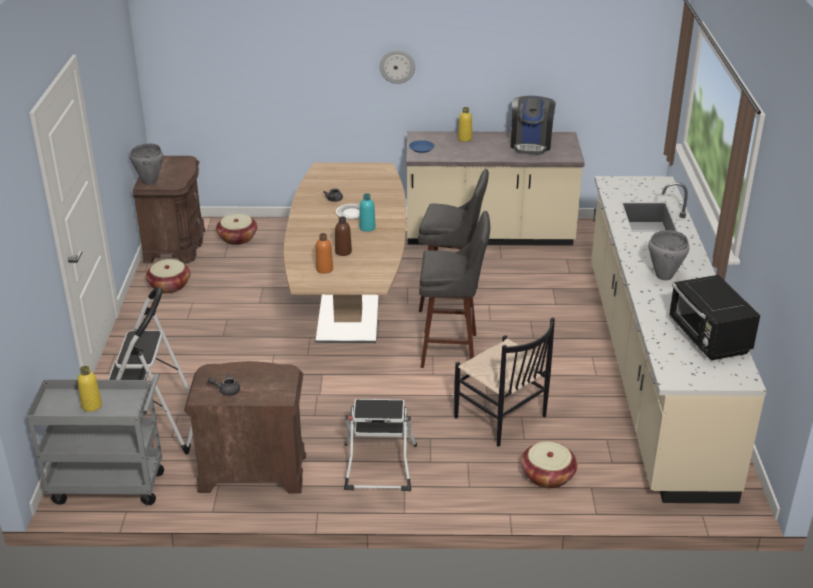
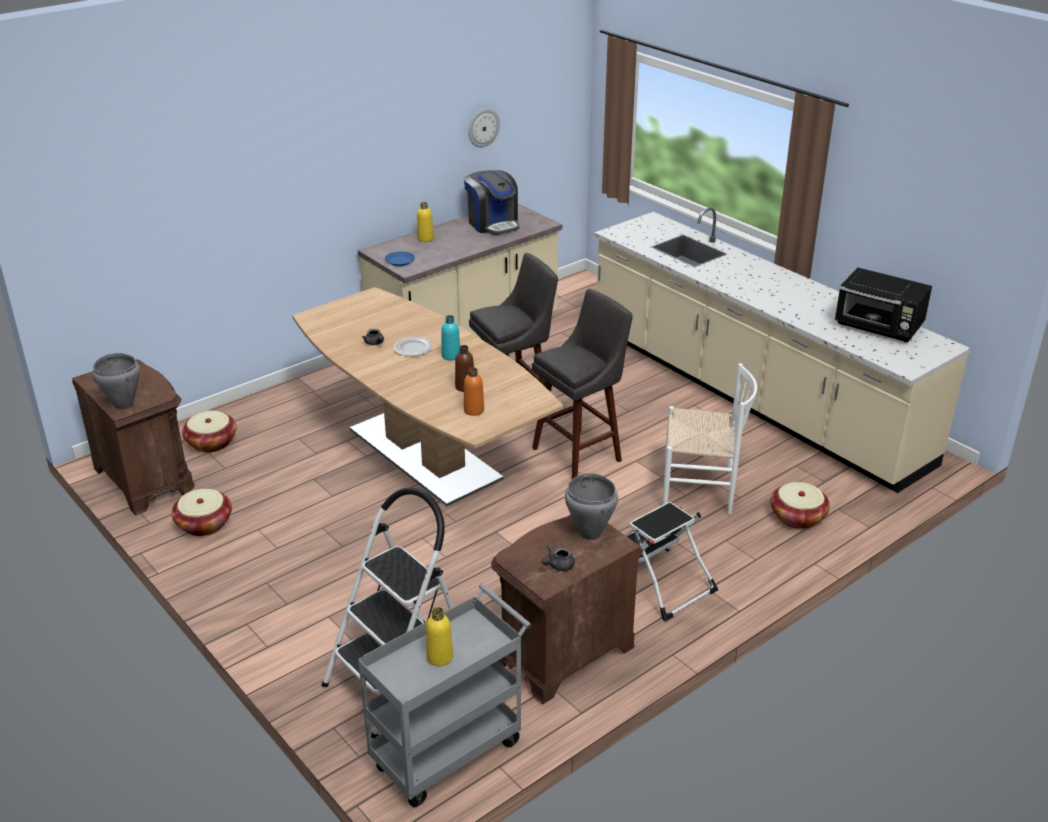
camera: 40 degrees left, 0 degrees up
(397, 66) = (339, 176): wall clock -> wall clock (483, 127)
(503, 419) = (701, 490): black chair -> white chair
(663, 276) = (775, 293): grey cooking pot -> grey cooking pot (589, 533)

